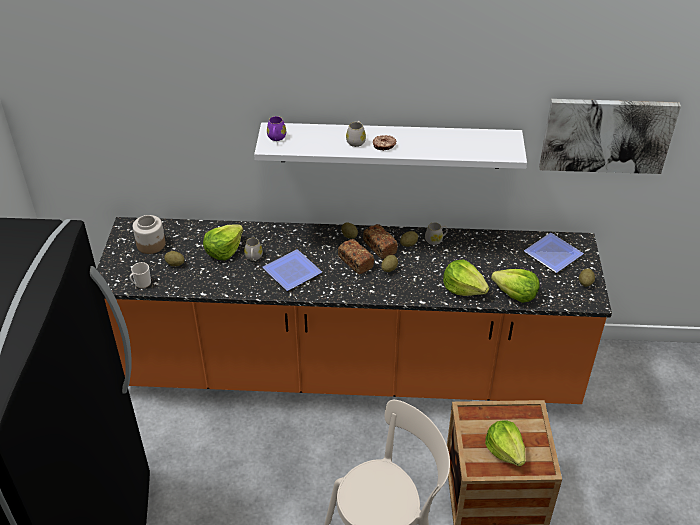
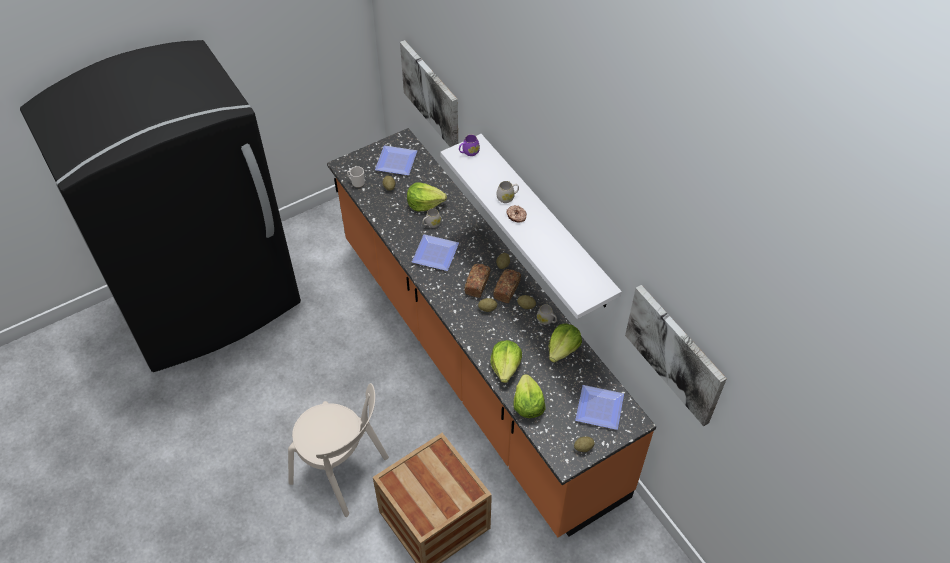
camera: 55 degrees right, 10 degrees up
(151, 244) = (397, 163): jar -> plate
(155, 142) = (431, 94): none -> picture
(505, 450) = (421, 491): lettuce -> lettuce (563, 349)

